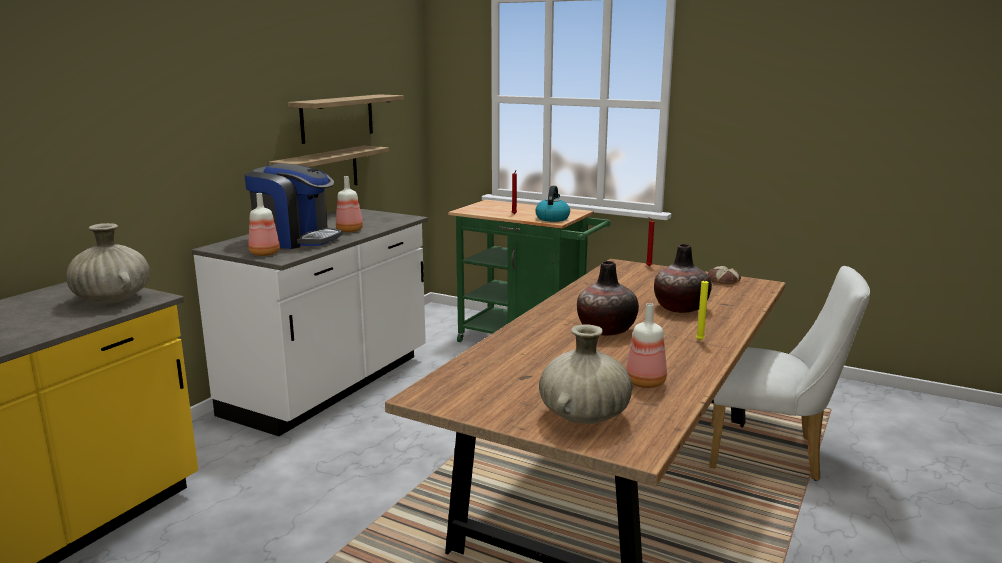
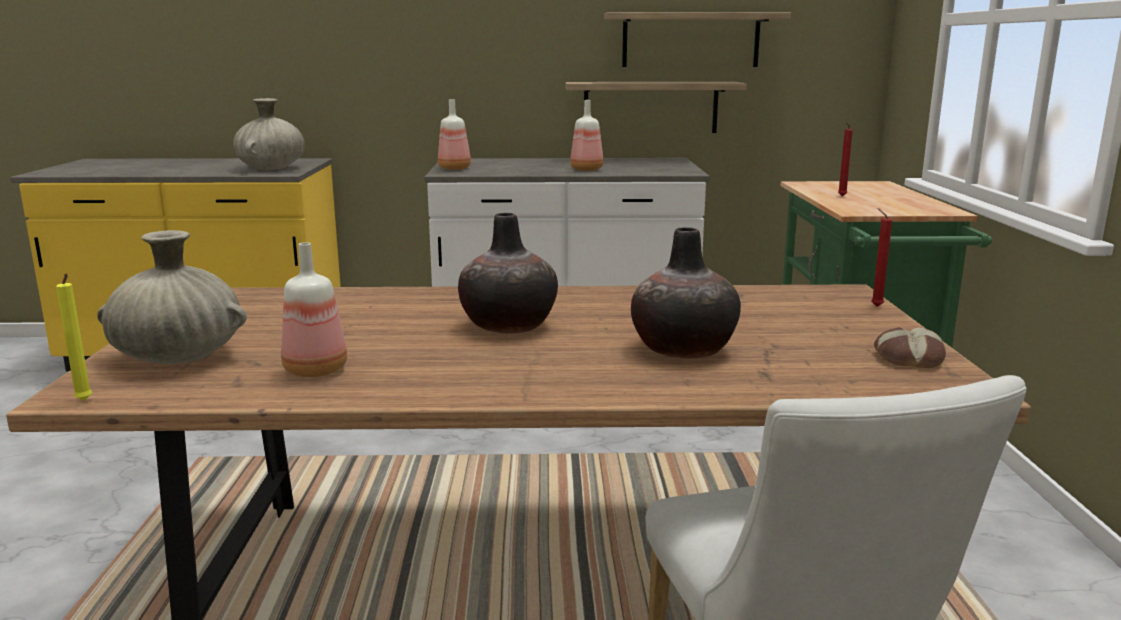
camera: 60 degrees right, 0 degrees up
(295, 239) = (519, 166): coffee machine -> none
(552, 218) = (866, 208): kettle -> none
(701, 340) = (537, 379): yellow candle -> yellow candle (84, 401)

